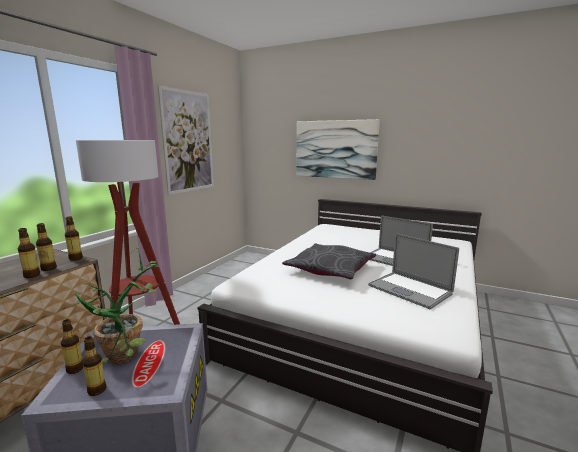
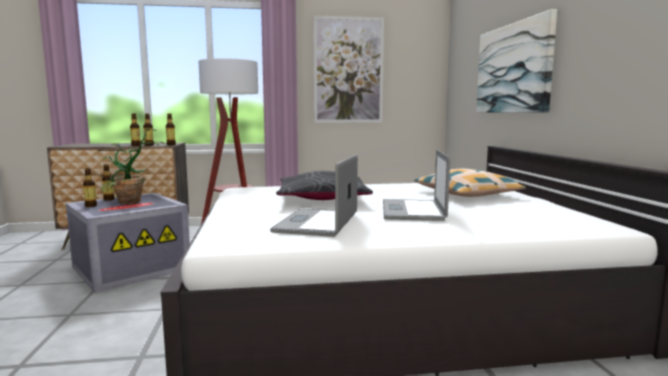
camera: 55 degrees right, 5 degrees down
(360, 237) = (467, 194): none -> pillow

